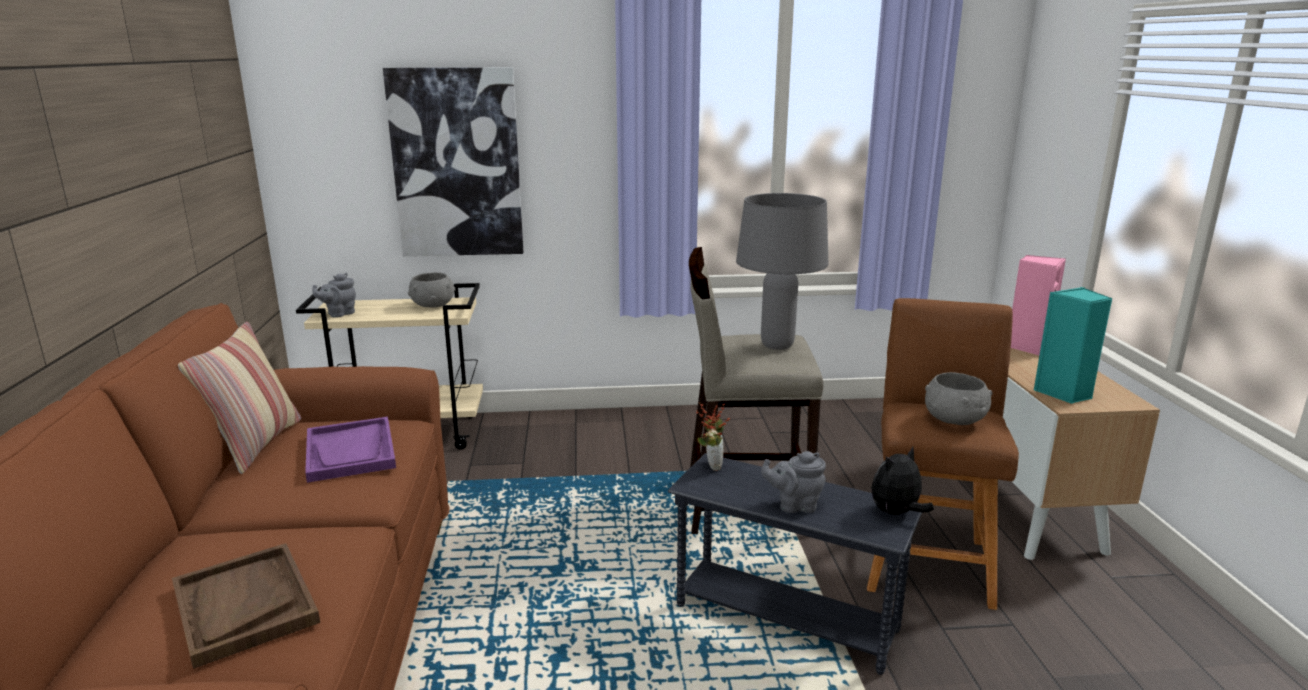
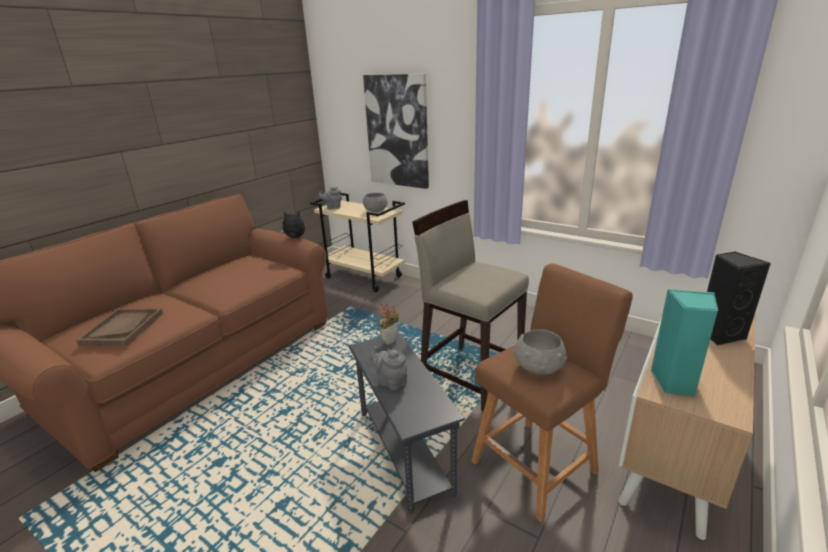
camera: 40 degrees right, 5 degrees up
(255, 445) = (228, 262): pillow -> none
(351, 452) = (247, 276): purple tray -> none
(776, 345) = (489, 277): grey table lamp -> none
(896, 513) = (438, 414): plush toy -> plush toy (294, 238)
(1028, 347) = (719, 334): pink speaker -> black speaker

